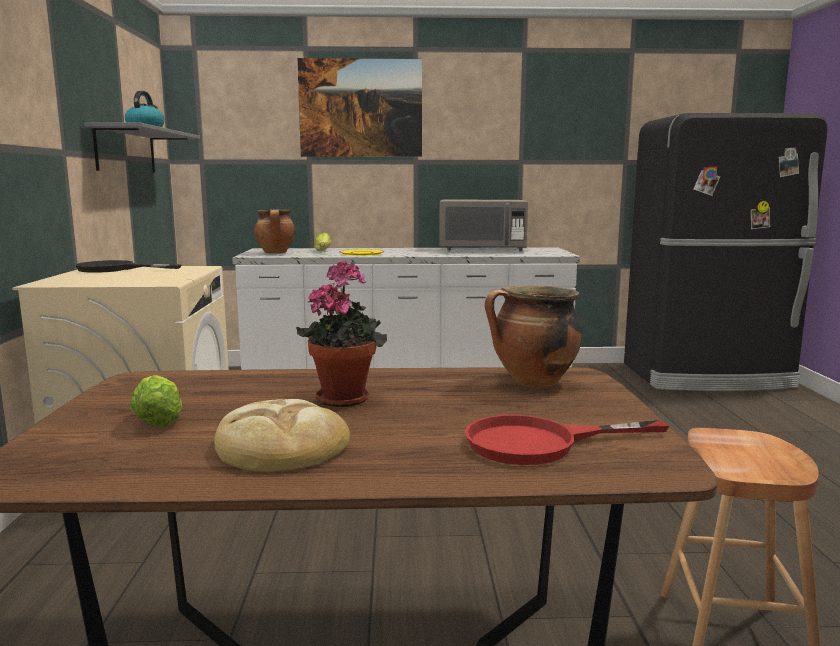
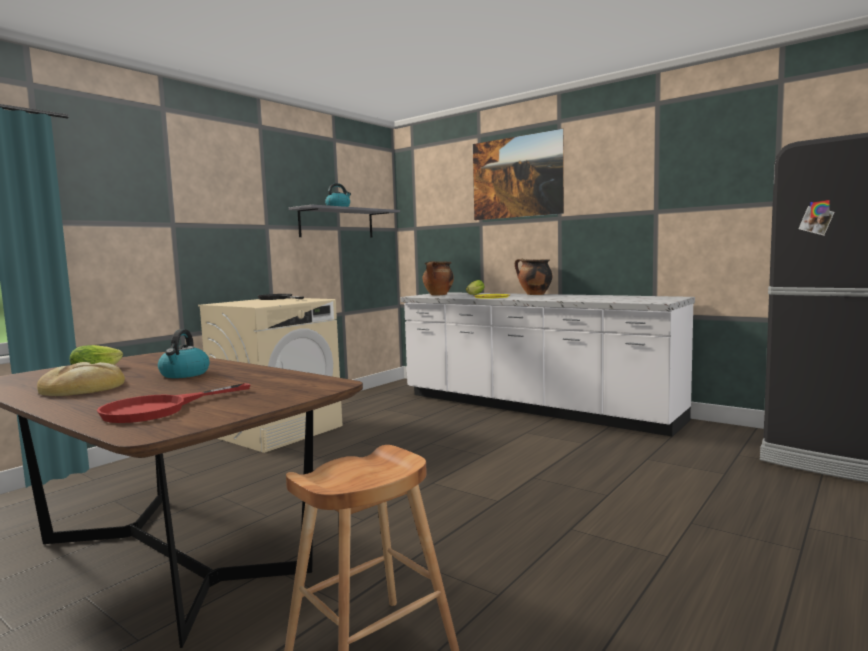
camera: 40 degrees right, 5 degrees down
(345, 397) = (184, 374): potted plant -> kettle
(482, 249) = (604, 296): grey microwave -> none
(533, 382) = (293, 383): cooking pot -> cooking pot (534, 294)
(540, 443) = (159, 409): red frying pan -> red frying pan turned 75 degrees counterclockwise

